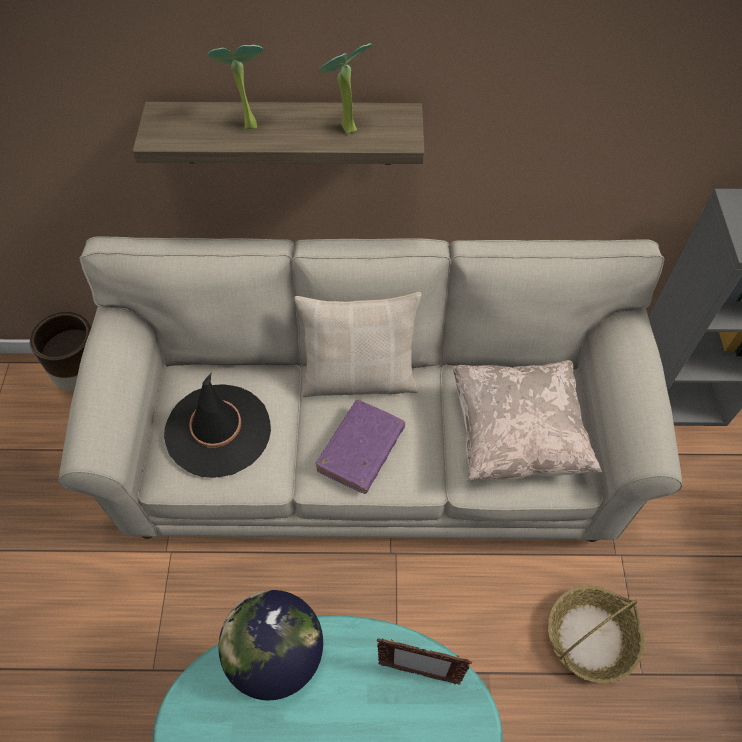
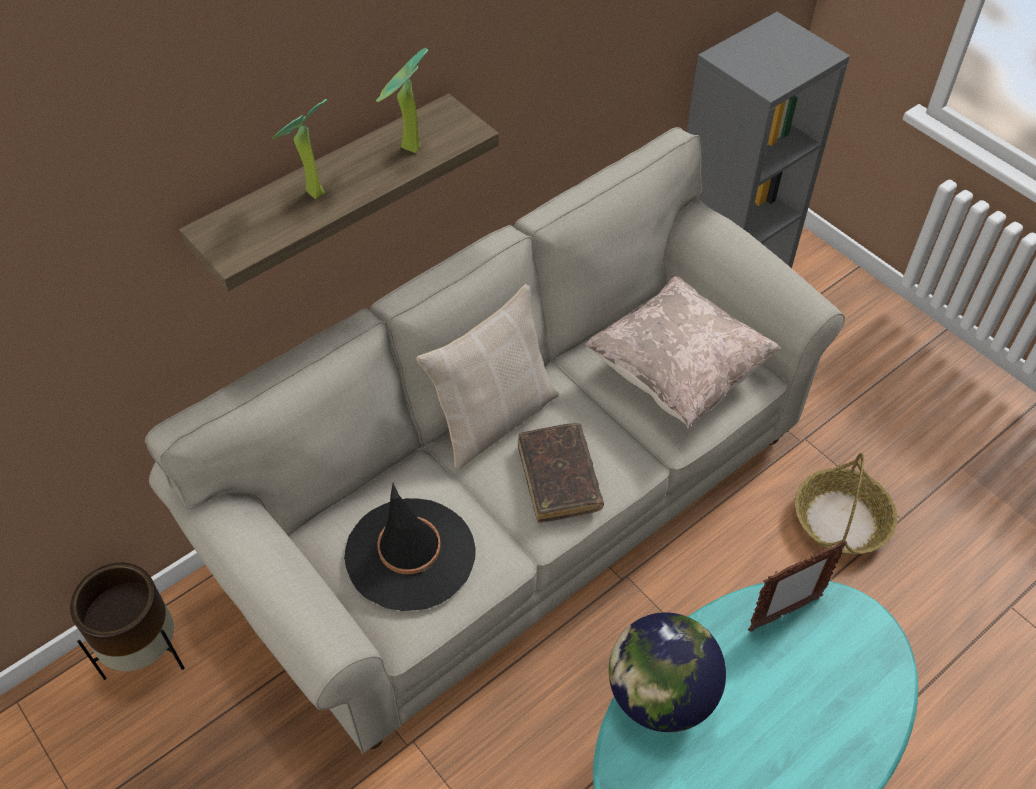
camera: 40 degrees left, 5 degrees down
(361, 450) = (559, 478): purple book -> brown book

